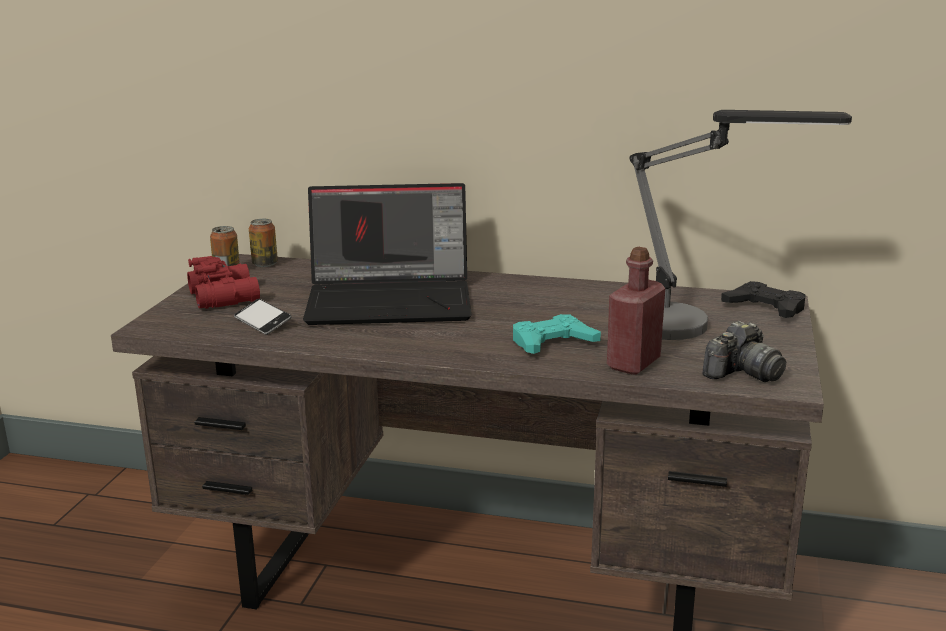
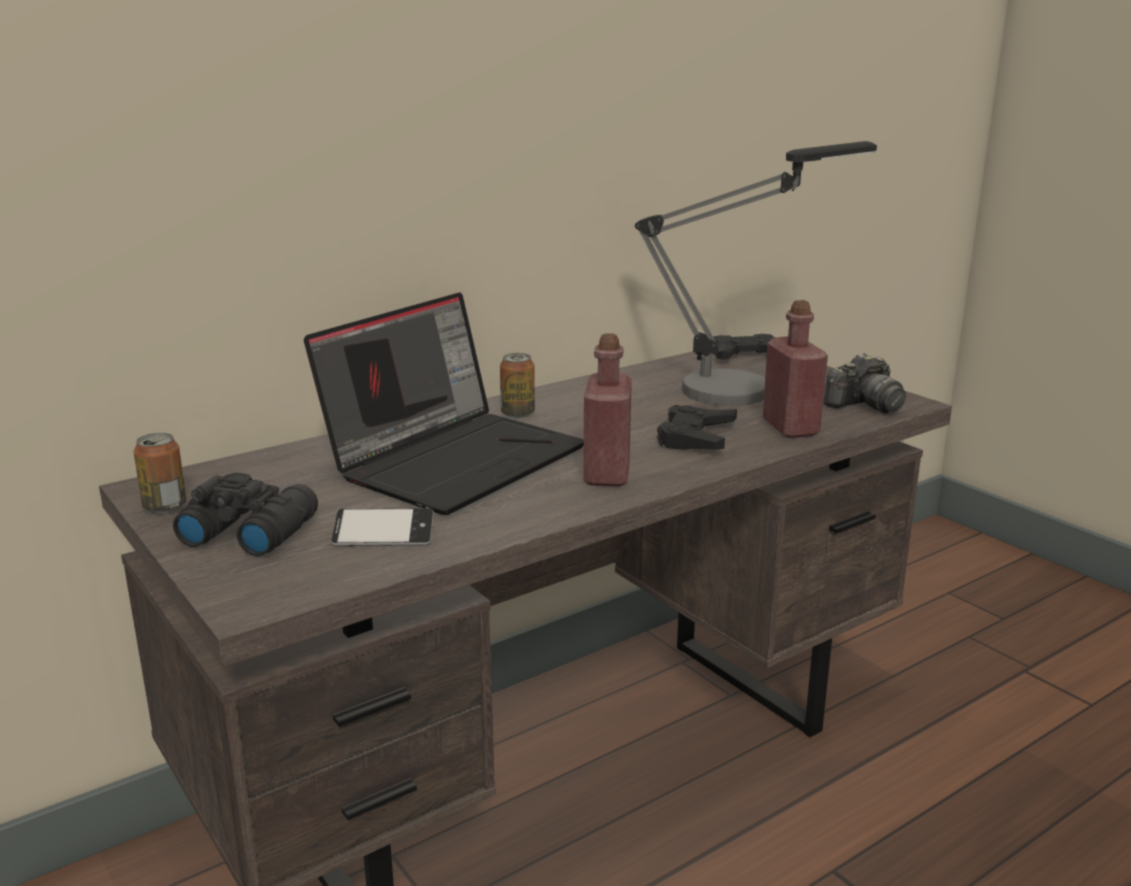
camera: 50 degrees left, 0 degrees up
(226, 296) = (249, 531): red binoculars -> black binoculars
(265, 264) = (190, 480): can -> can (517, 413)
(438, 340) = (606, 474): none -> red bottle
(552, 343) = (695, 437): turquoise game controller -> black game controller
(743, 373) = (865, 405): camera -> camera turned 60 degrees clockwise

